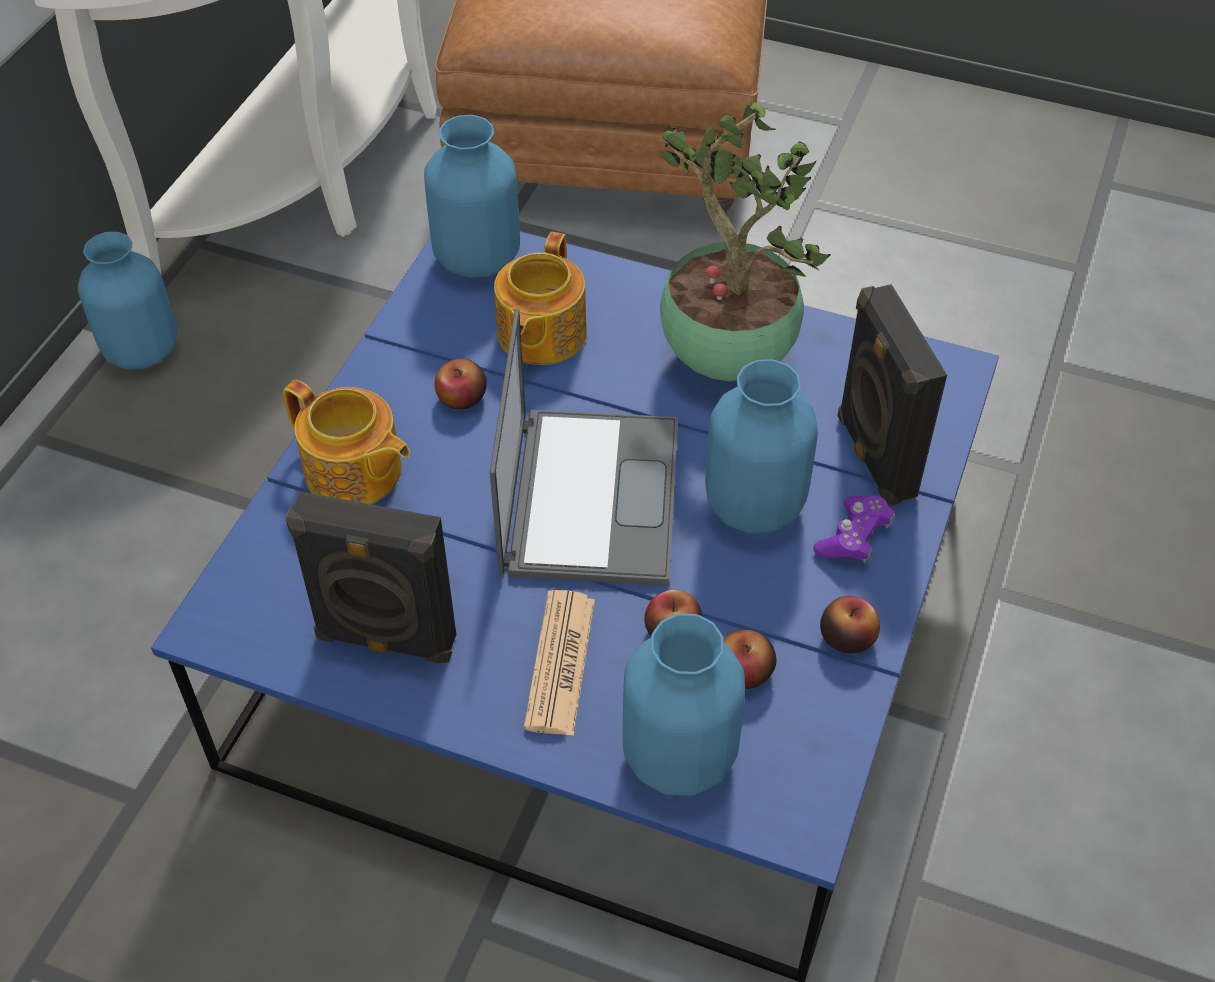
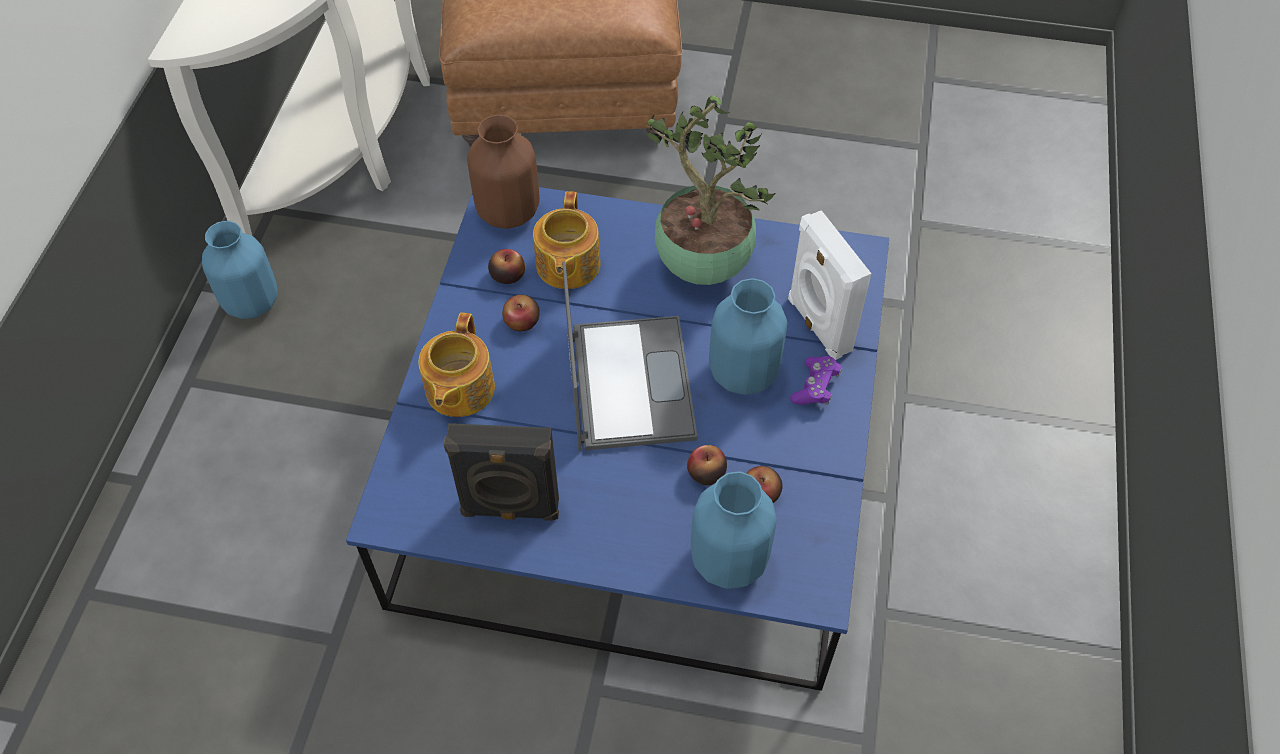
camera: 10 degrees left, 5 degrees up
(354, 473) = (458, 390): teapot -> teapot turned 75 degrees clockwise
(477, 259) = (508, 213): blue vase -> brown vase
(560, 663) = (634, 507): newspaper -> none
(847, 637) = (824, 459): apple -> apple (507, 275)
(873, 456) = (817, 325): black speaker -> white speaker

